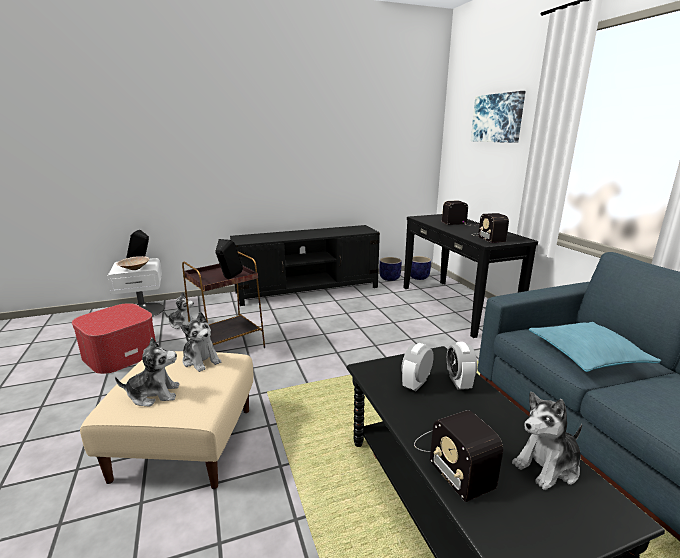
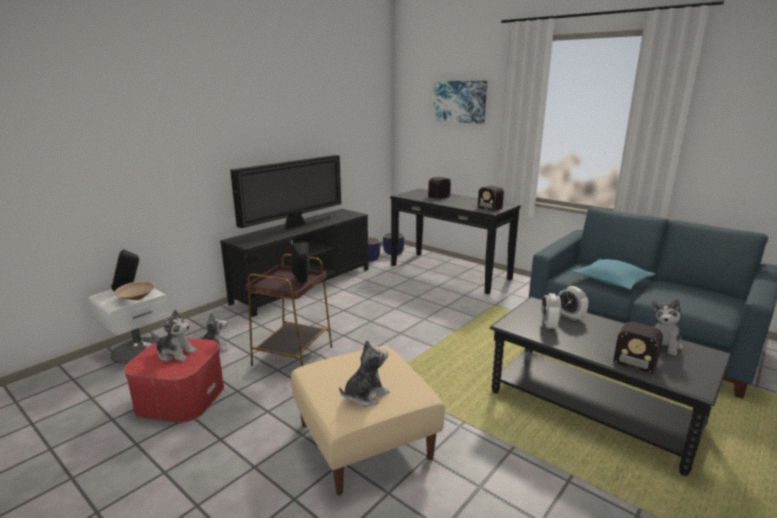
camera: 30 degrees left, 0 degrees up
(201, 360) = (359, 360): plush toy -> plush toy (176, 354)
(300, 233) = (294, 226): none -> television

